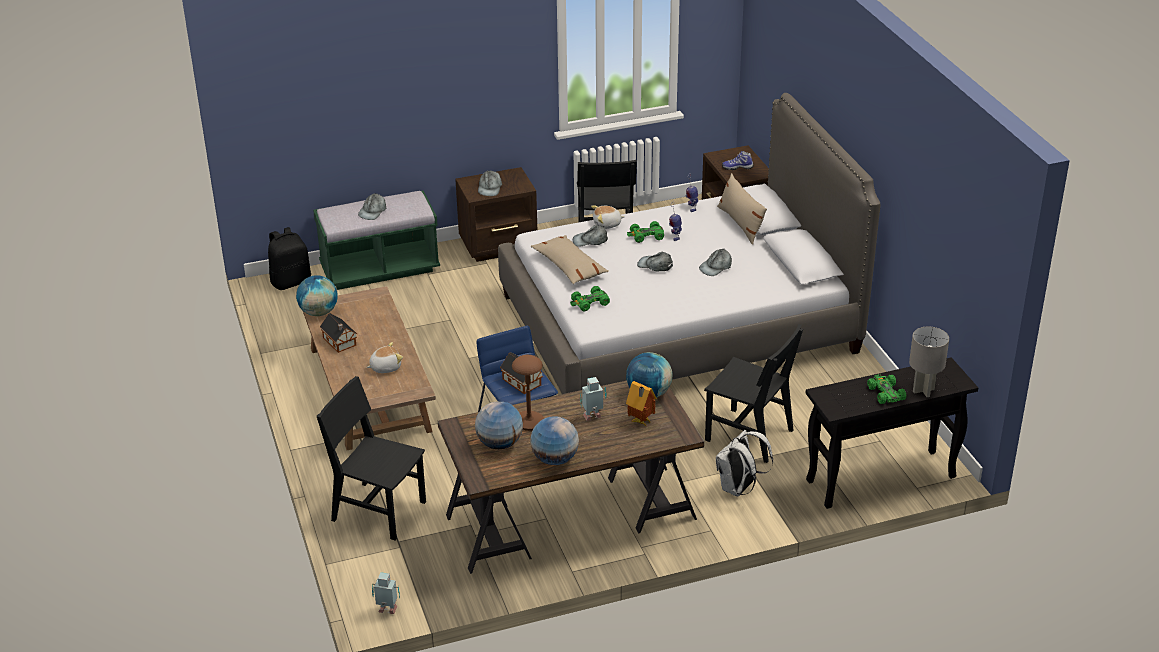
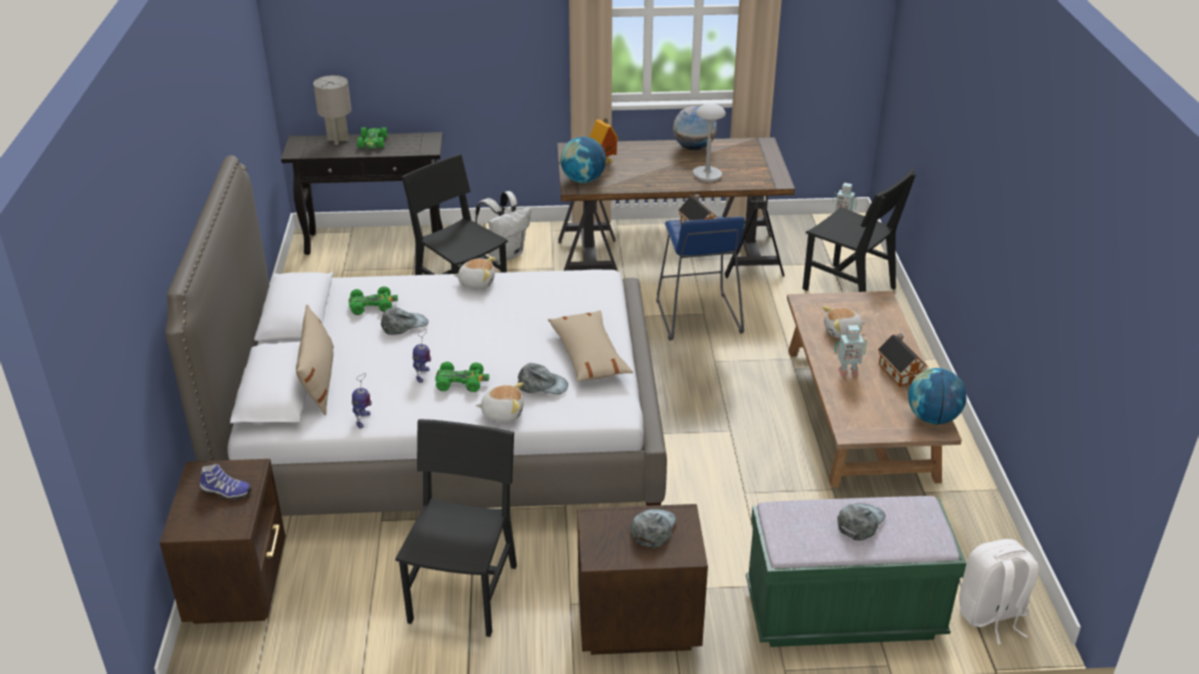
camera: 165 degrees left, 0 degrees up
(291, 282) = (991, 615): black backpack -> white backpack
(500, 444) = (739, 164): globe -> none
(529, 422) = (707, 175): brown table lamp -> grey table lamp
(589, 303) = (587, 304): green toy car -> green toy car (372, 305)
(593, 417) = (645, 170): toy robot -> toy robot (847, 371)
(655, 265) = (478, 337): grey cap -> none
(687, 307) = (477, 282): none -> plush toy

